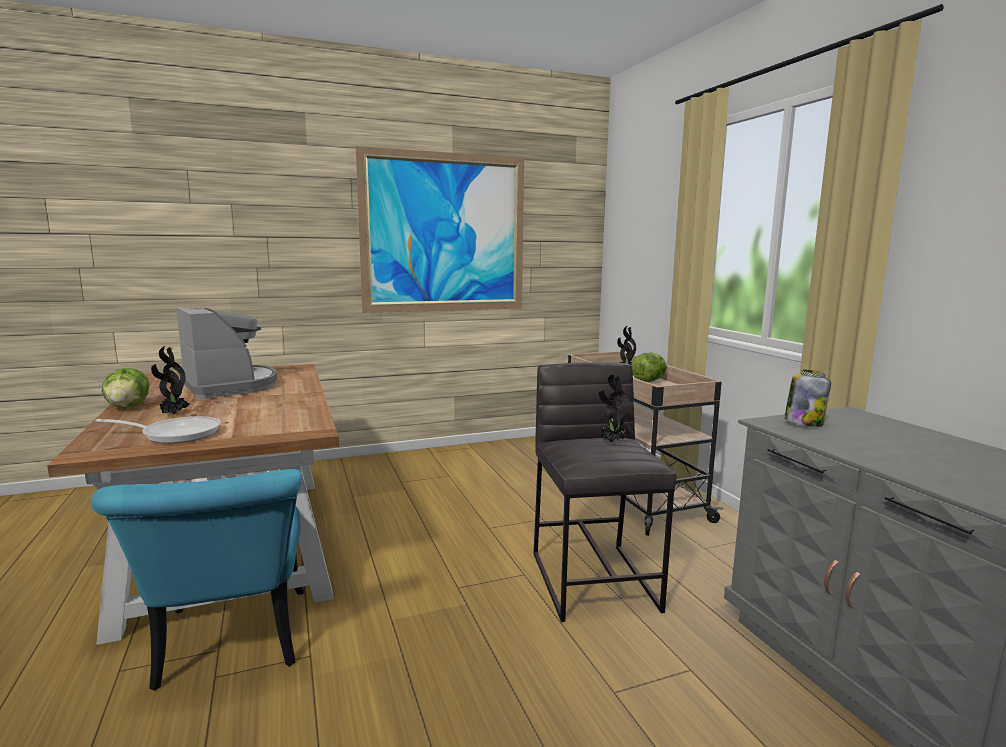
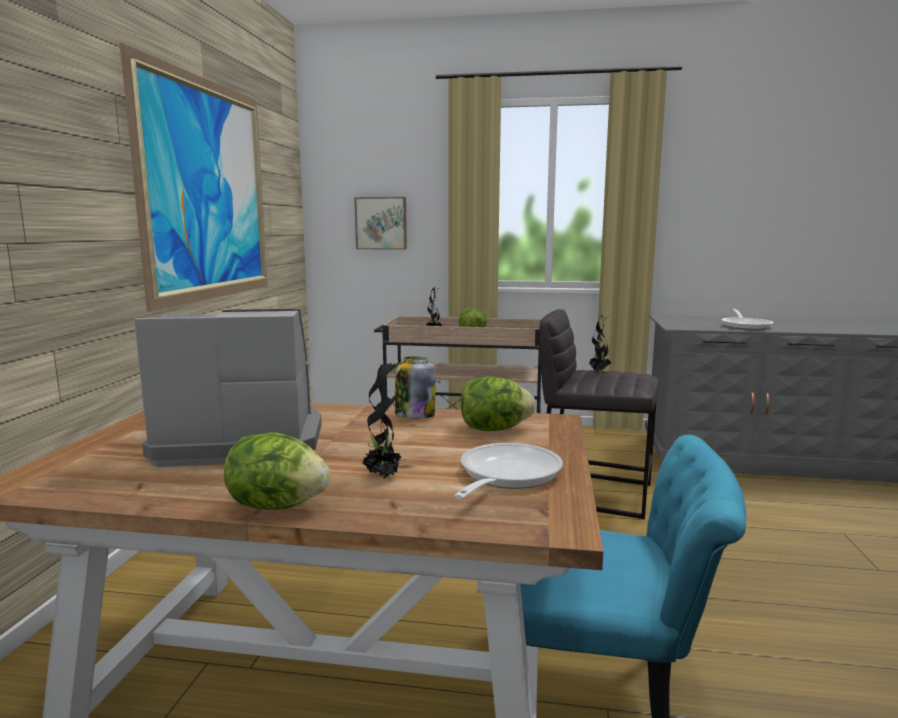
camera: 60 degrees left, 0 degrees up
(279, 421) = (494, 429): none -> lettuce
(643, 258) = (381, 223): none -> picture
(803, 422) = (682, 324): jar -> jar (414, 415)
(888, 452) = (745, 326): none -> frying pan

